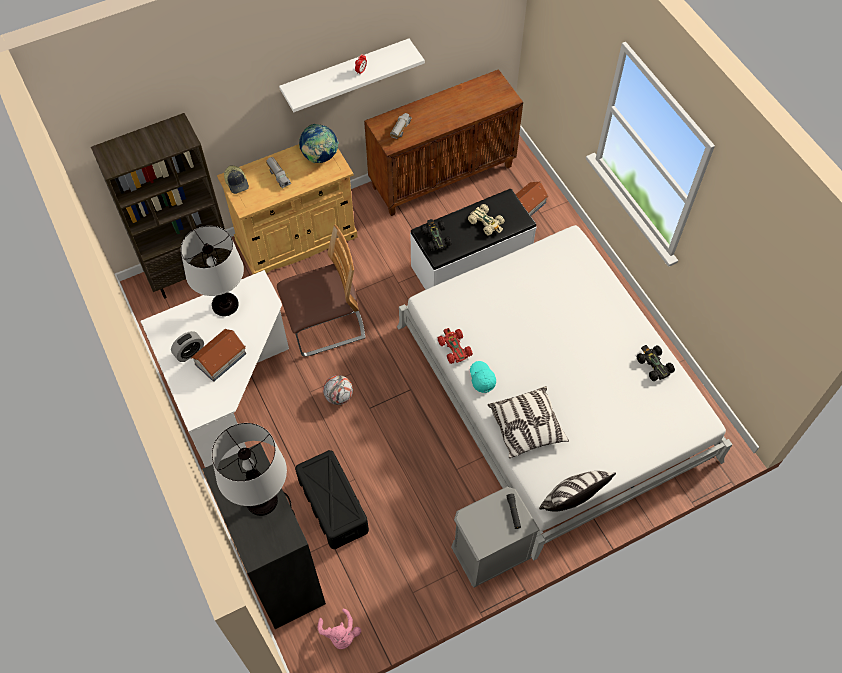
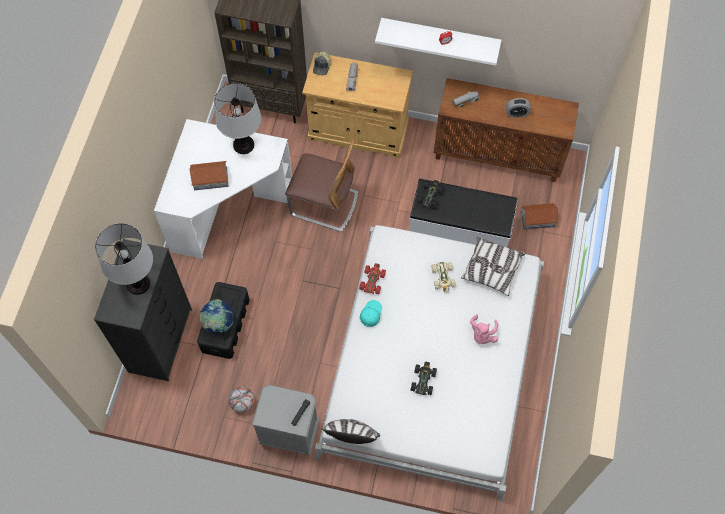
camera: 40 degrees right, 5 degrees up
(190, 352) = (196, 161): alarm clock -> alarm clock (517, 113)
(320, 157) = (391, 85): globe -> globe (218, 323)
(339, 396) = (290, 258): football -> football (242, 403)
(340, 634) = (161, 406): pink plush toy -> pink plush toy (482, 334)
(486, 222) = (475, 210): beige toy car -> beige toy car (443, 278)
(527, 427) = (369, 368): pillow -> pillow (492, 270)
(653, 365) = (495, 395): black toy car -> black toy car (423, 380)

